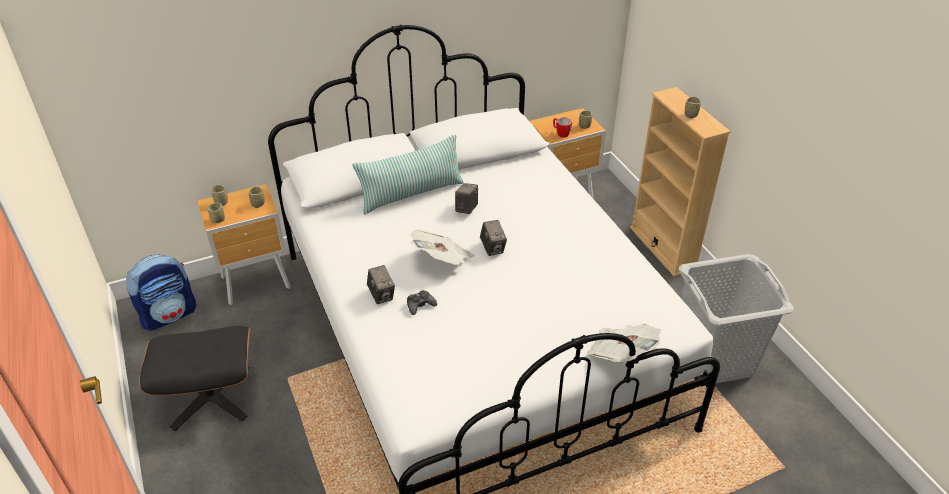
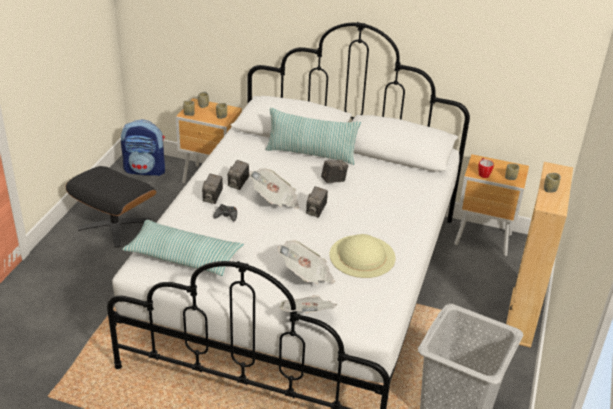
camera: 40 degrees right, 5 degrees down
(386, 265) = (238, 184): none -> camera
(438, 375) = (184, 256): none -> pillow
(568, 315) = (306, 275): none -> newspaper
(585, 266) = (362, 256): none -> beige hat

